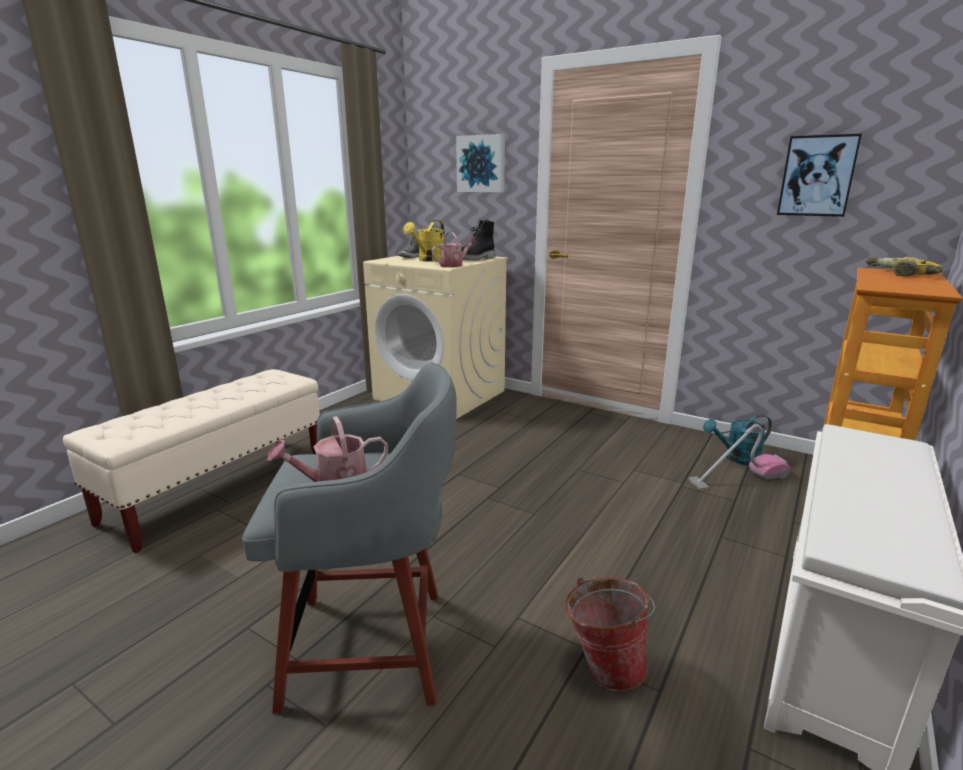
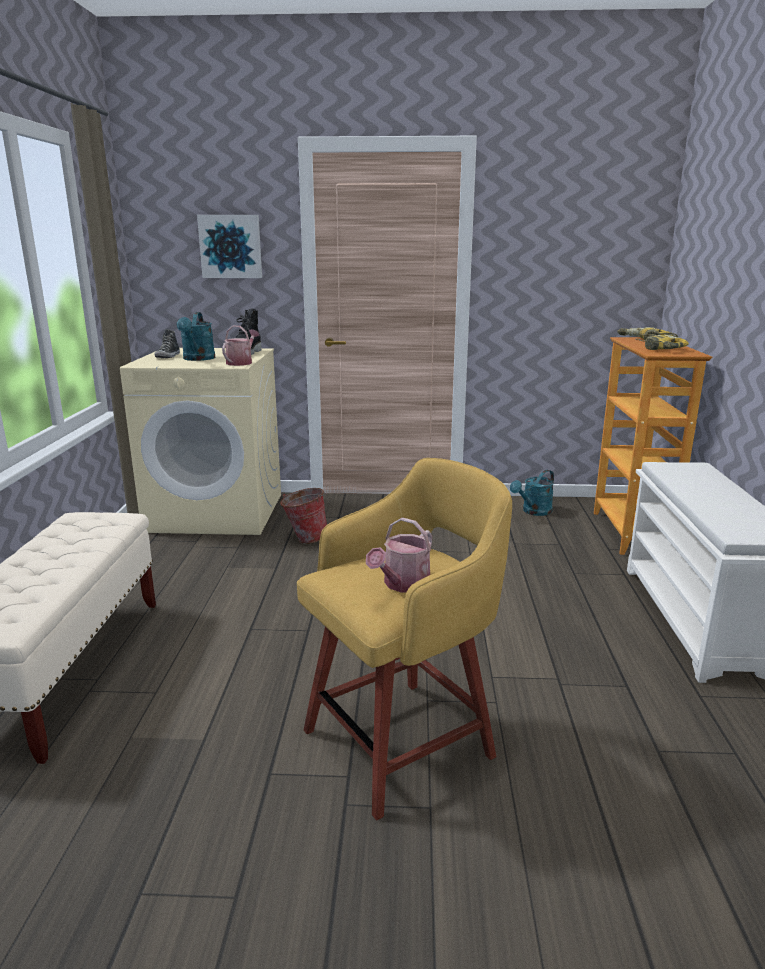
camera: 30 degrees left, 0 degrees up
(372, 647) = (404, 741): grey stool -> yellow stool
(429, 260) = (198, 359): yellow watering can -> turquoise watering can
(603, 666) = (580, 685): bucket -> bucket (305, 539)
(738, 478) = (548, 527): vacuum cleaner -> none
(817, 176) = (564, 262): picture -> none
(895, 283) = (657, 348): none -> power drill

